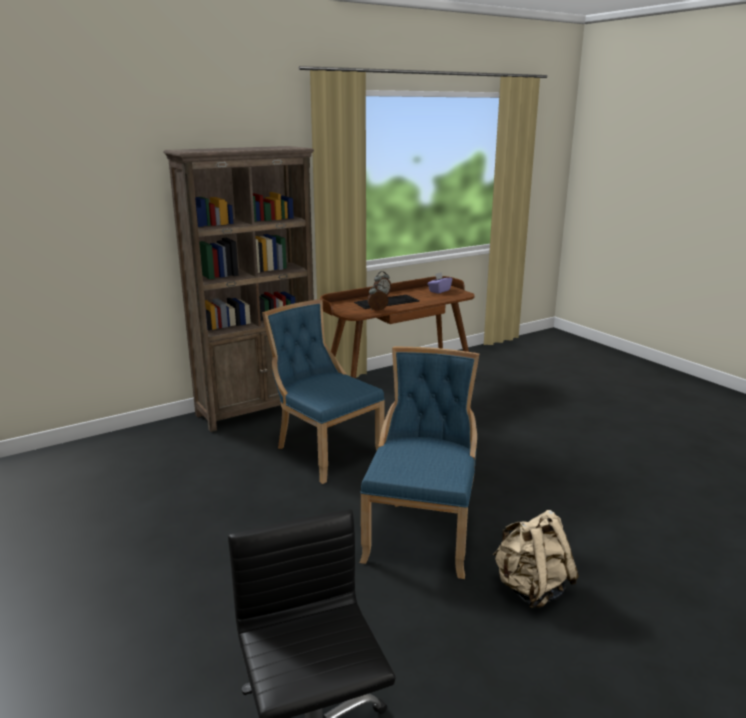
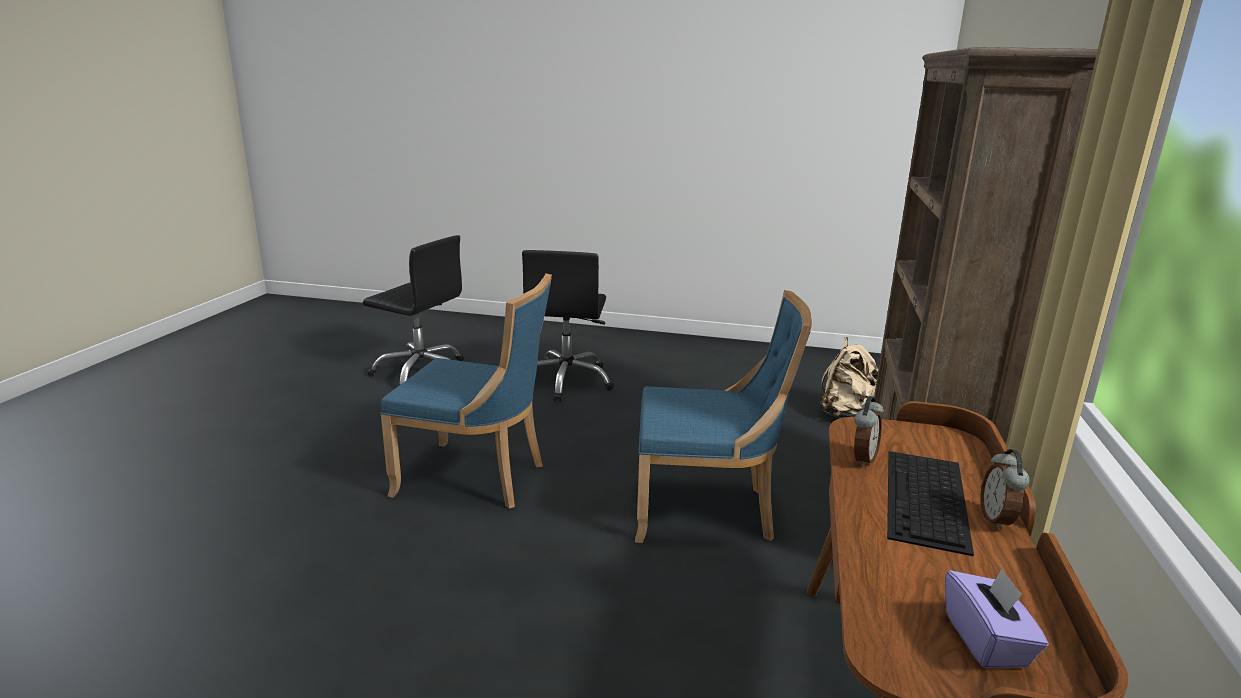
camera: 135 degrees right, 0 degrees up
(196, 613) = (566, 381): none -> black office chair
(421, 534) = (477, 478): blue chair -> blue chair turned 45 degrees counterclockwise
(531, 589) = (334, 479): beige backpack -> beige backpack (845, 414)

